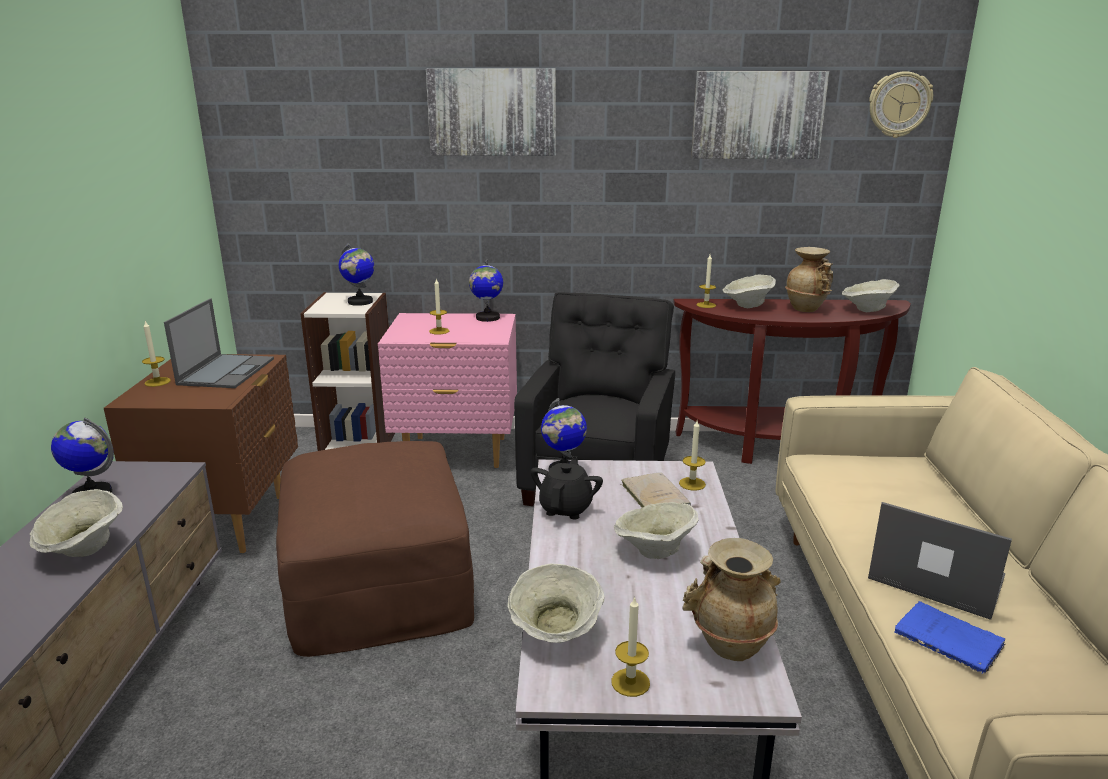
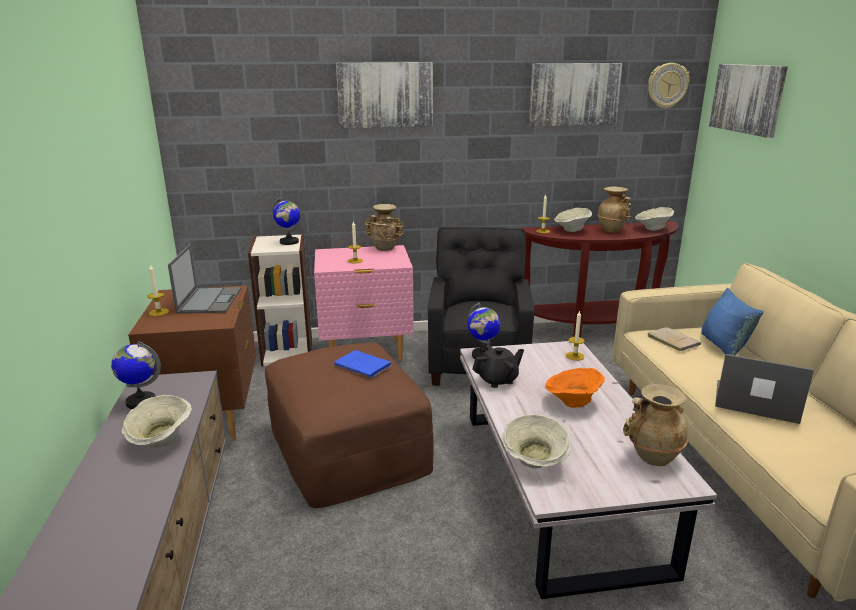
camera: 10 degrees left, 0 degrees up
(487, 318) = (385, 249): globe -> beige vase
(566, 508) = (498, 380): black teapot -> black teapot turned 60 degrees clockwise
(630, 682) = (600, 487): candle -> none
(653, 495) = (553, 366): beige book -> beige book (672, 340)
(654, 550) = (572, 402): beige bowl -> orange bowl
(926, 489) = (724, 346): none -> blue pillow
(951, 641) = (782, 439): blue book -> blue book (364, 366)
(1008, 124) = (747, 98): none -> picture

